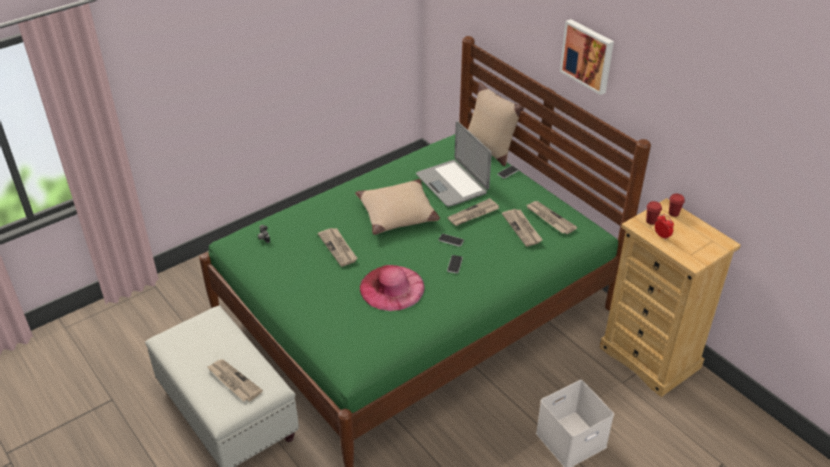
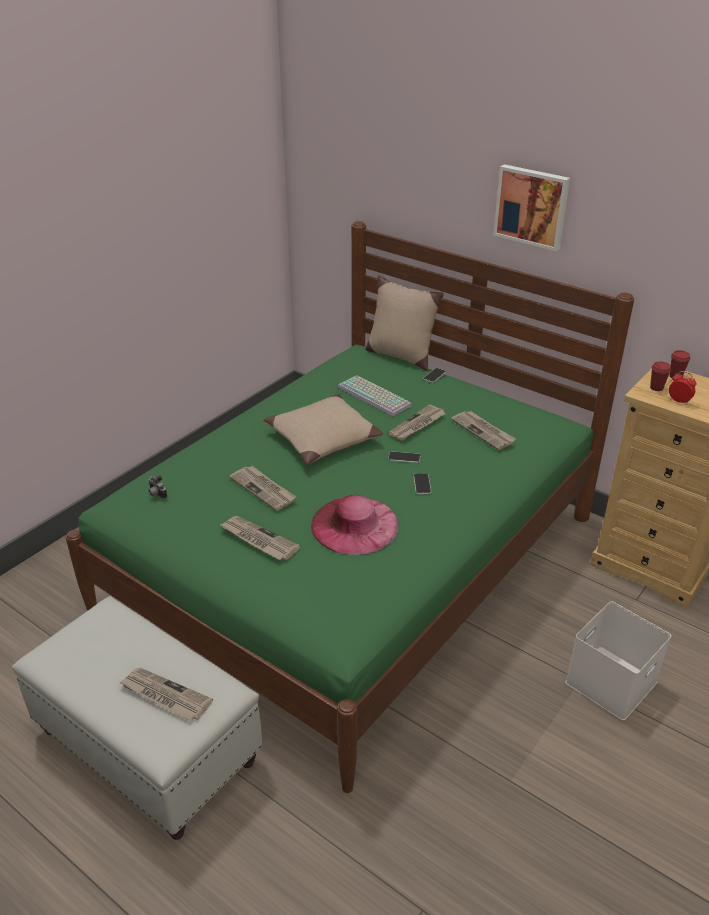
camera: 15 degrees left, 5 degrees down
(452, 183) = (376, 396): laptop -> keyboard
(549, 219) = (509, 416): newspaper -> newspaper (258, 540)

